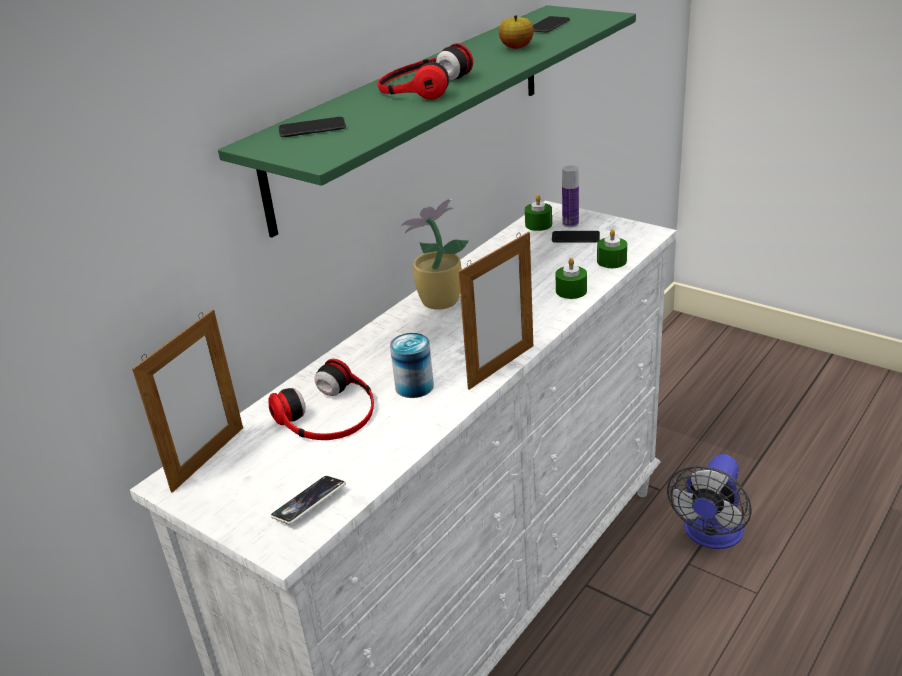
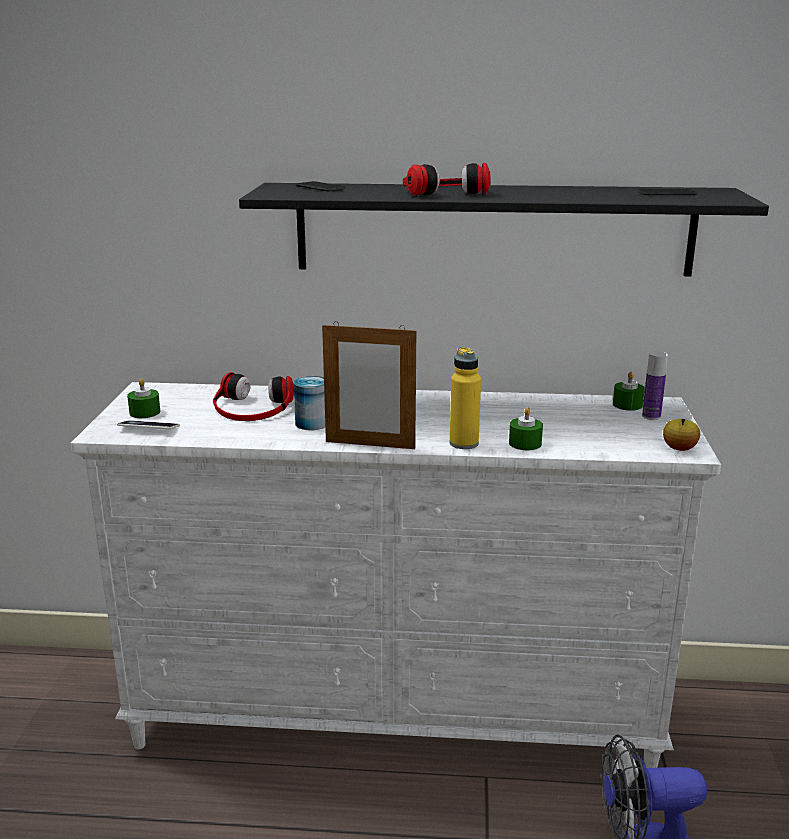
camera: 55 degrees right, 10 degrees down
(208, 458) = (176, 390): picture frame -> none
(415, 110) = (493, 229): green shelf -> black shelf
(438, 301) = (440, 401): potted plant -> none
(516, 47) = (583, 194): apple -> apple (679, 449)
(544, 318) = (464, 443): none -> yellow bottle
(575, 237) = (627, 424): phone -> none
(611, 261) = (605, 448): green candle -> green candle (145, 412)

